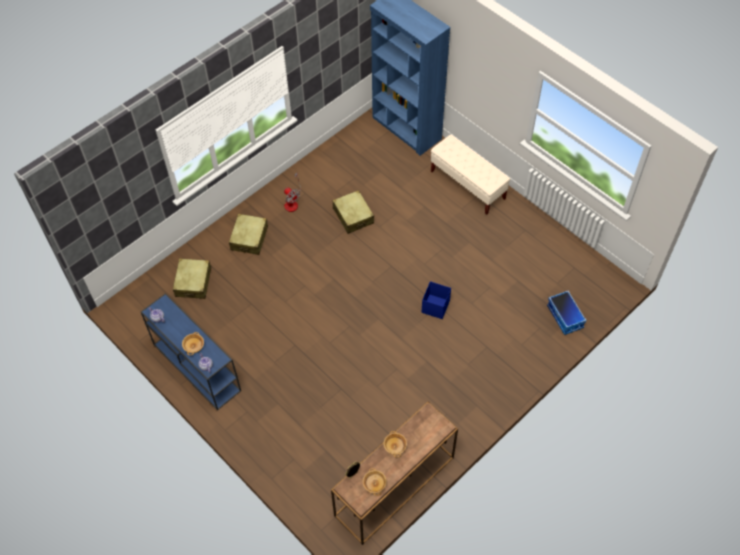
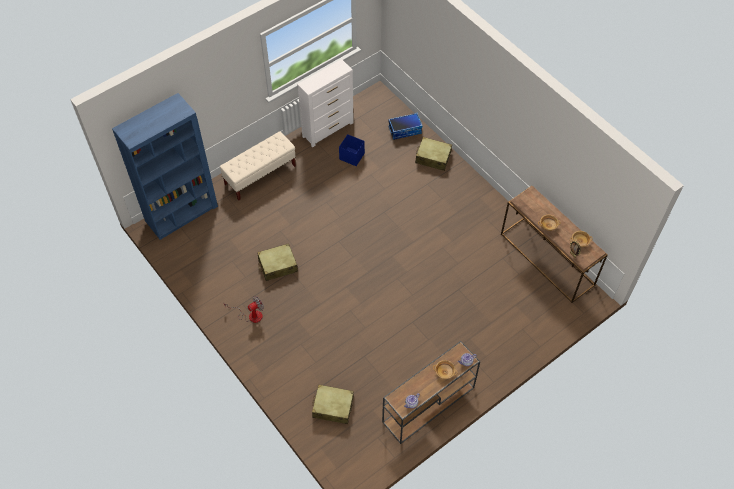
camera: 85 degrees left, 0 degrees up
(196, 367) = (428, 405): blue console table -> brown console table
(249, 238) = (287, 355): beige suitcase -> beige suitcase (433, 157)
(436, 306) = (384, 213): blue storage box -> blue storage box (351, 156)
(547, 239) = (328, 129): none -> white dresser

